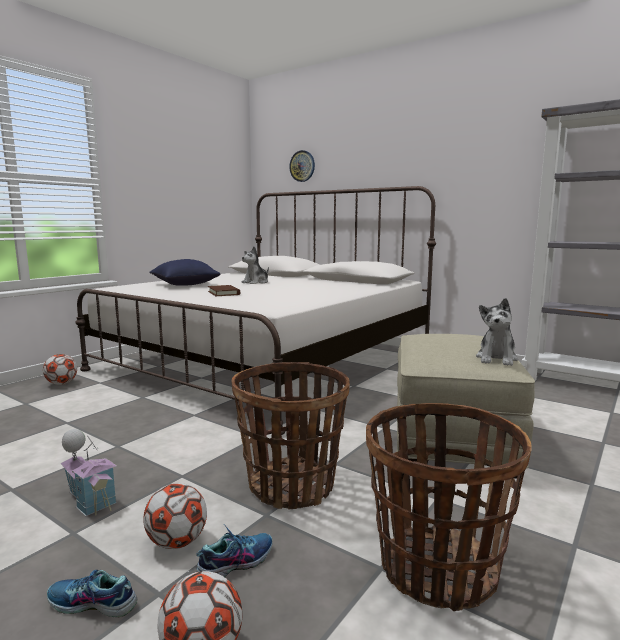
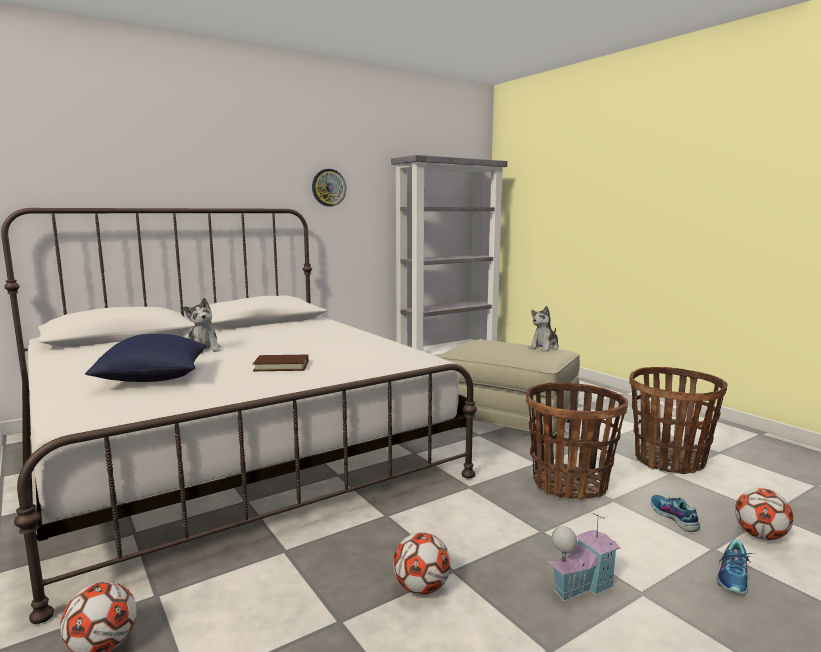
camera: 70 degrees left, 0 degrees up
(177, 542) = (652, 539): football -> football (421, 588)
(302, 166) = (96, 169): wall clock -> wall clock (328, 187)
(496, 359) = (544, 348): plush toy -> plush toy turned 90 degrees clockwise

